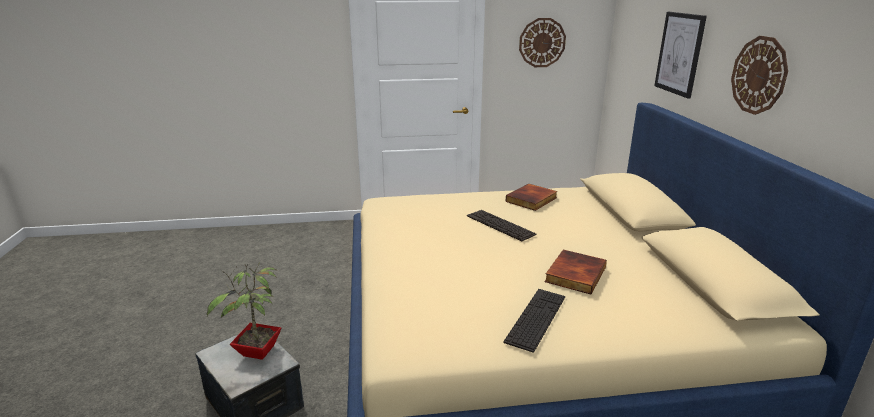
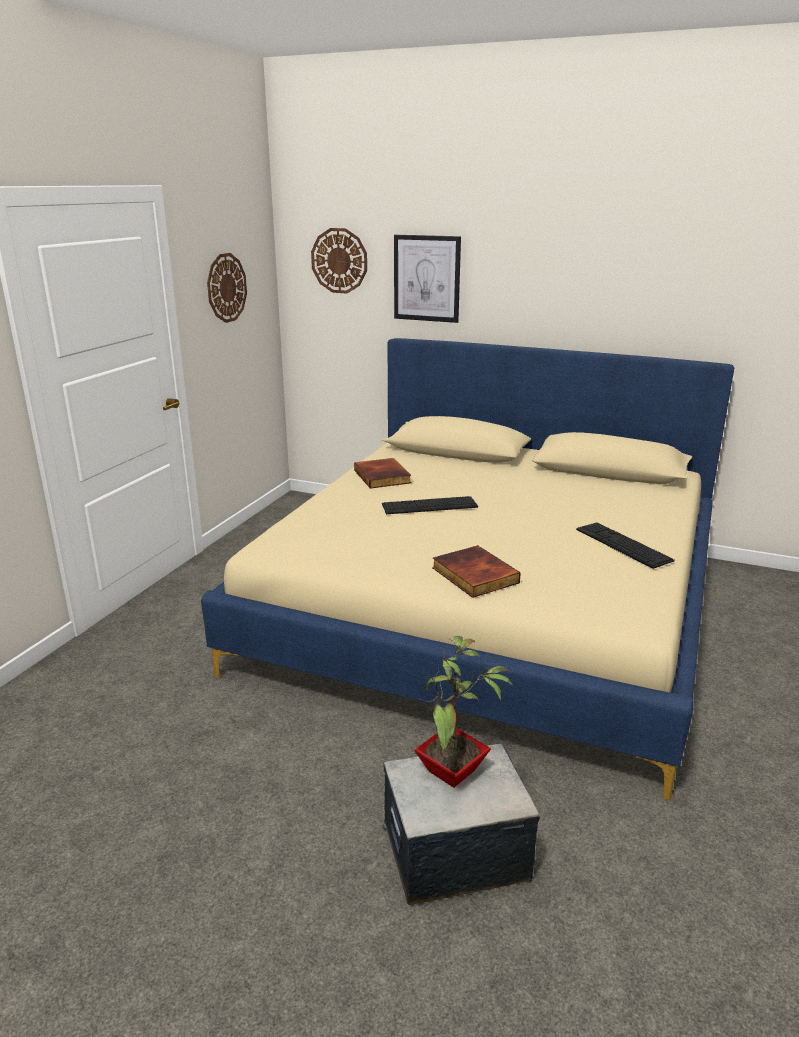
camera: 60 degrees left, 0 degrees up
(574, 274) = (560, 508): book -> book (473, 575)
(759, 75) = (550, 286): wall clock -> wall clock (339, 261)

